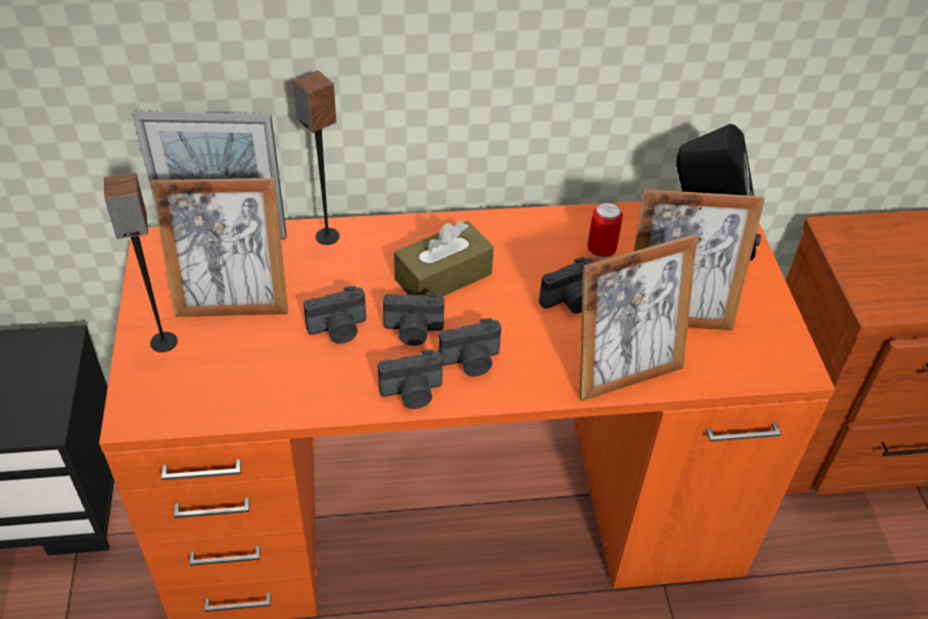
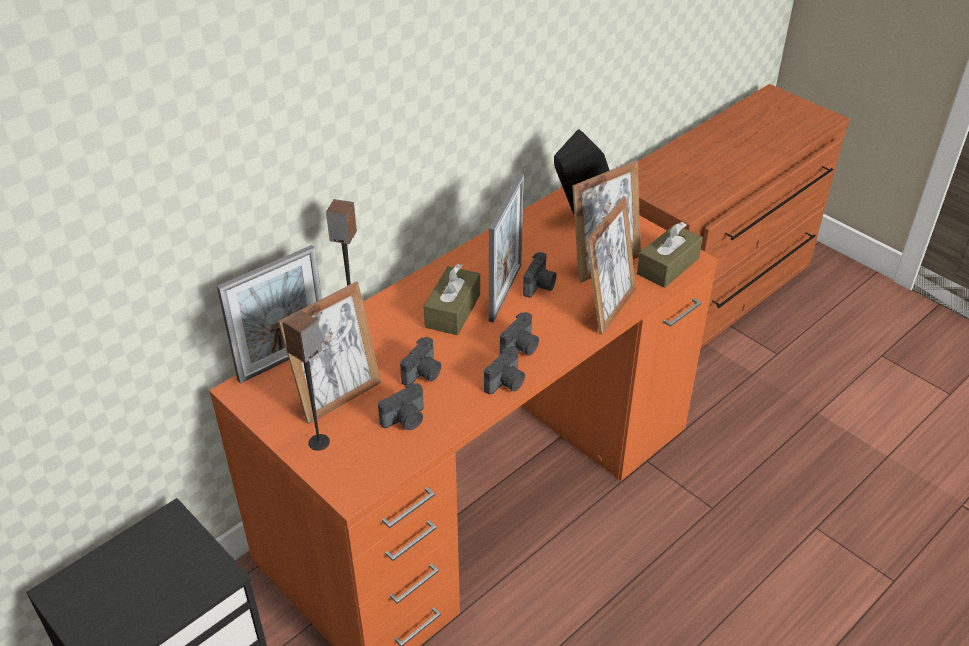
camera: 35 degrees left, 5 degrees down
(413, 331) = (469, 350): camera -> camera (405, 420)
(522, 287) = (505, 292): none -> picture frame
(601, 251) = (528, 249): can -> none
(755, 362) = (668, 266): none -> brown tissue box

